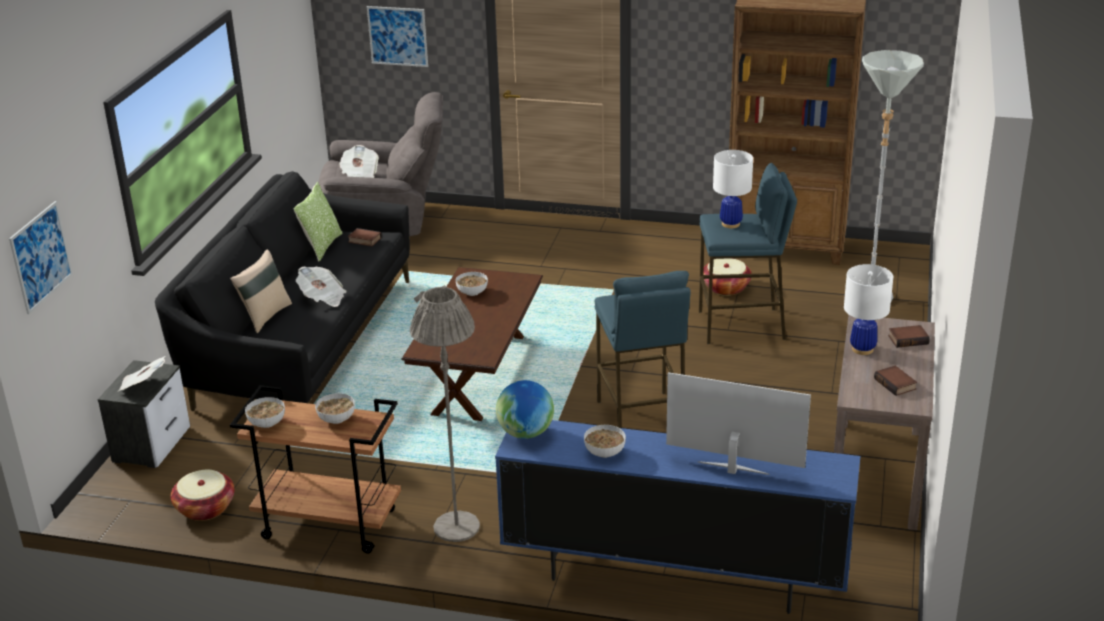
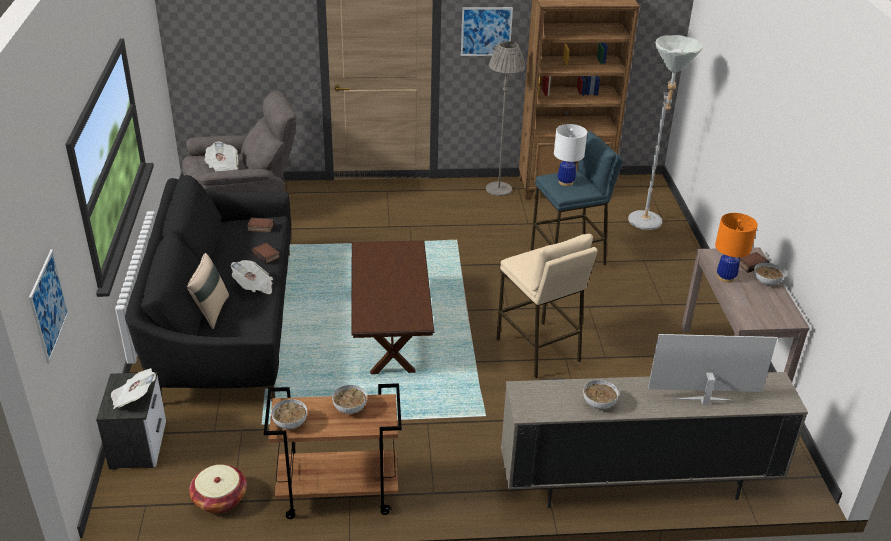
camera: 20 degrees left, 5 degrees up
(322, 246) = (225, 237): pillow -> none
(397, 36) = (239, 46): picture -> picture (486, 31)
(456, 527) = (446, 474): grey floor lamp -> grey floor lamp (498, 189)
(472, 292) = (376, 264): bowl -> bowl (766, 282)
(526, 433) = (526, 396): globe -> none
(641, 420) = (538, 350): blue stool -> beige stool
(672, 575) = (635, 484): blue tv stand -> beige tv stand
(725, 288) = (539, 227): basket -> none
(862, 349) = (726, 277): white table lamp -> orange table lamp
(896, 384) = (768, 304): book -> book (266, 255)

